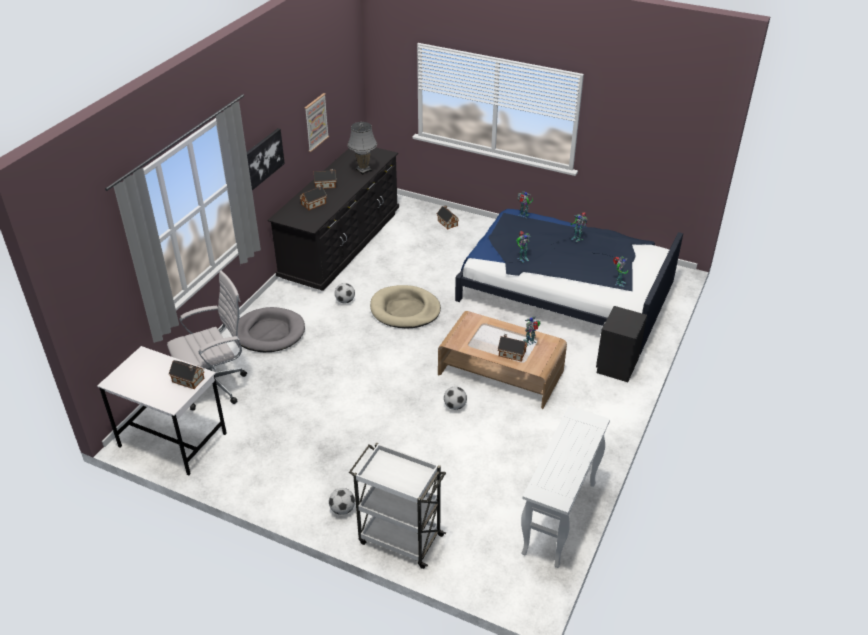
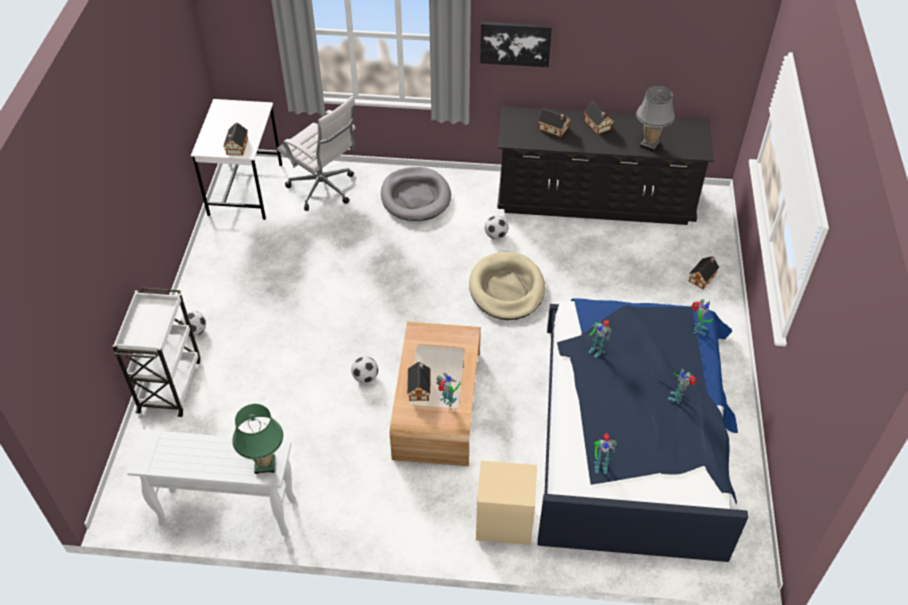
camera: 70 degrees right, 10 degrees up
(316, 122) = (632, 56): picture -> none
(587, 424) = (264, 464): none -> green table lamp
(617, 365) = (504, 522): black nightstand -> beige nightstand

